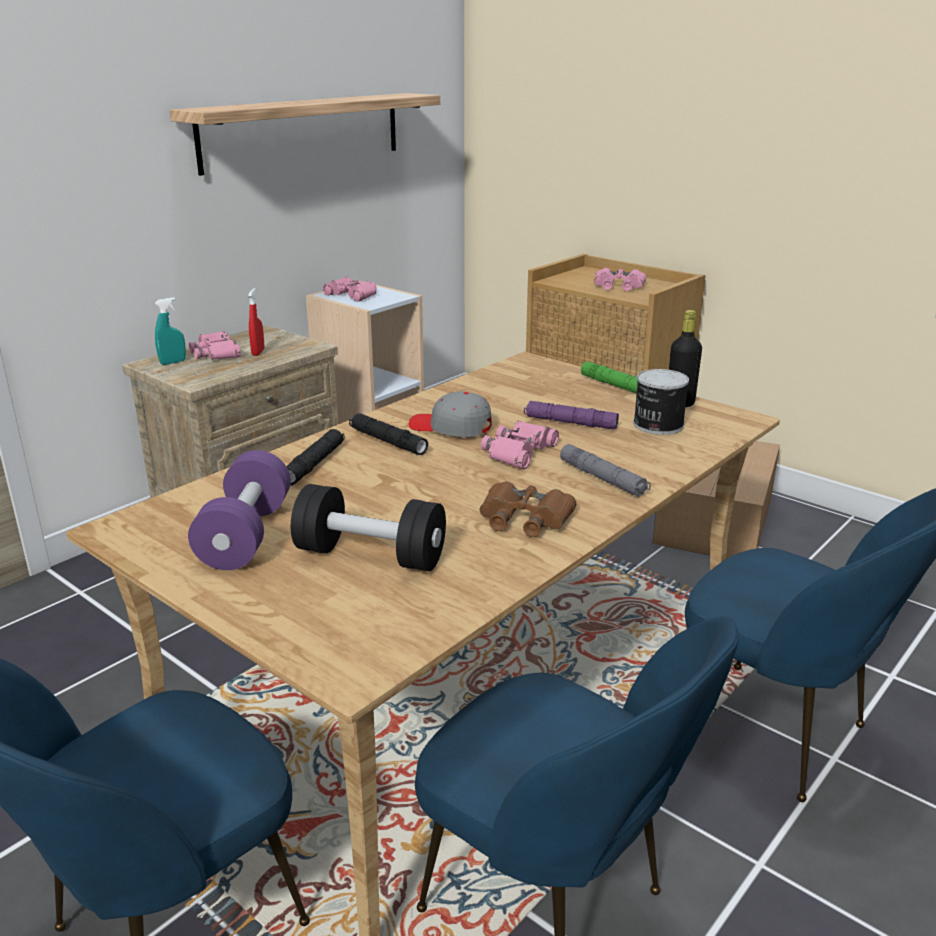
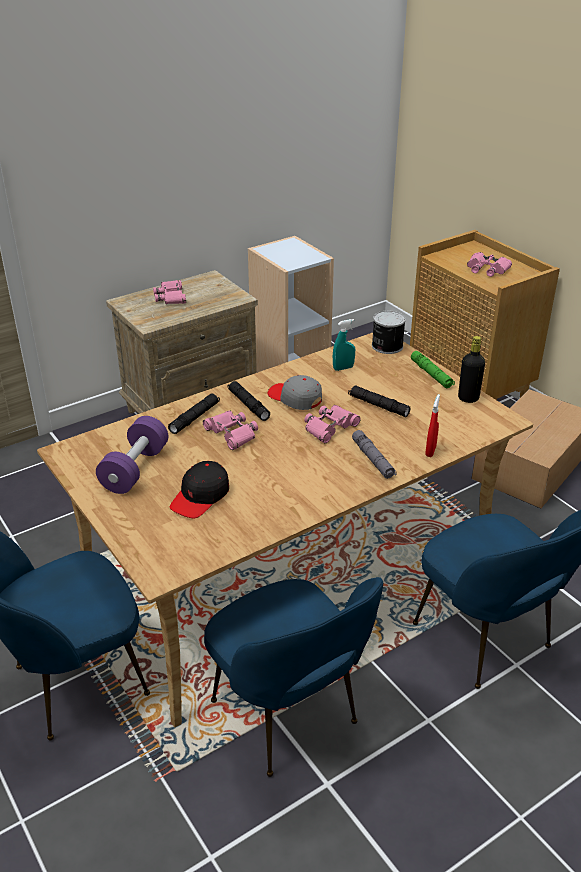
camera: 15 degrees right, 10 degrees up
(173, 362) = (139, 303): turquoise spray bottle -> turquoise spray bottle (343, 368)
(258, 352) = (200, 299): red spray bottle -> red spray bottle (430, 451)
(303, 131) = (254, 125): shelf -> none
(352, 295) = (281, 252): pink binoculars -> pink binoculars (231, 433)
(370, 555) = (200, 497): black dumbbell -> black cap
(525, 518) = (305, 484): brown binoculars -> none
(570, 422) = (378, 405): purple flashlight -> black flashlight
(657, 425) = (438, 416): can -> can (386, 346)

